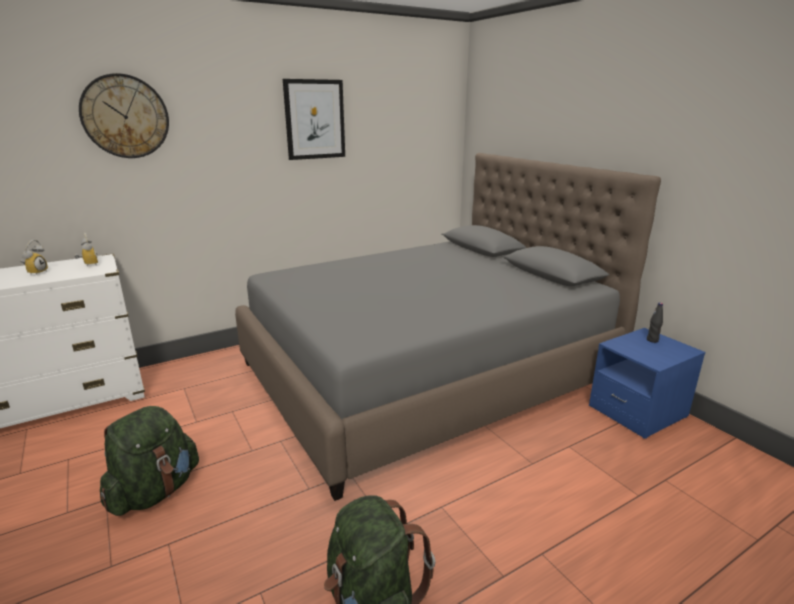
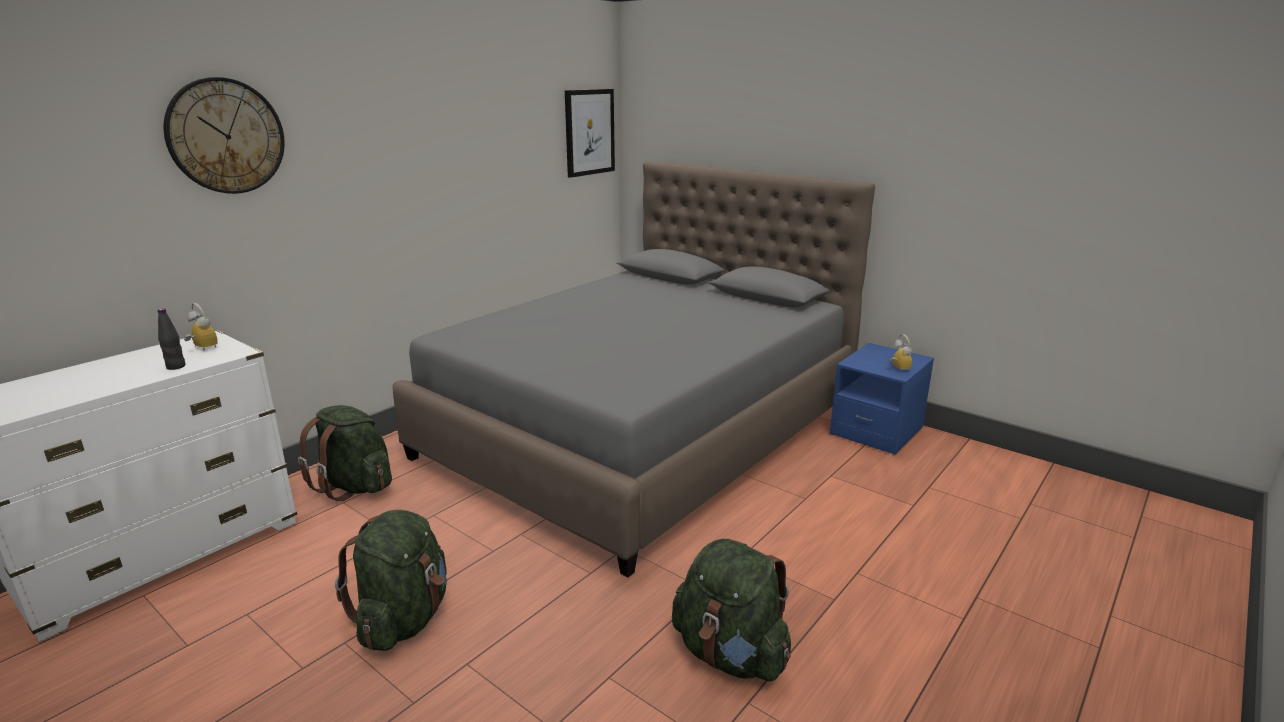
camera: 20 degrees left, 0 degrees up
(36, 272) = (133, 367): alarm clock -> alarm clock (897, 369)
(199, 377) = (355, 486): none -> green backpack
(314, 119) = (457, 128): picture -> picture (589, 132)
(652, 340) = (883, 354): black bottle -> black bottle (176, 367)

